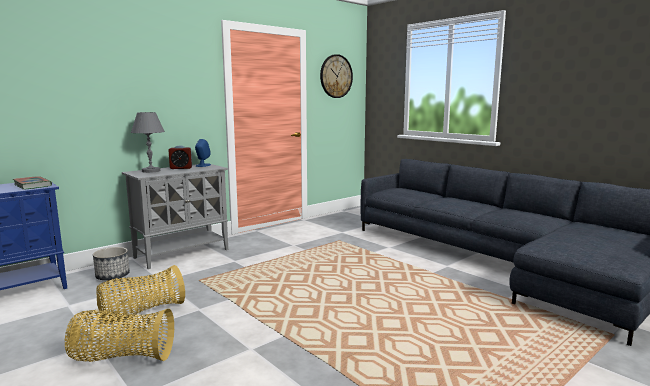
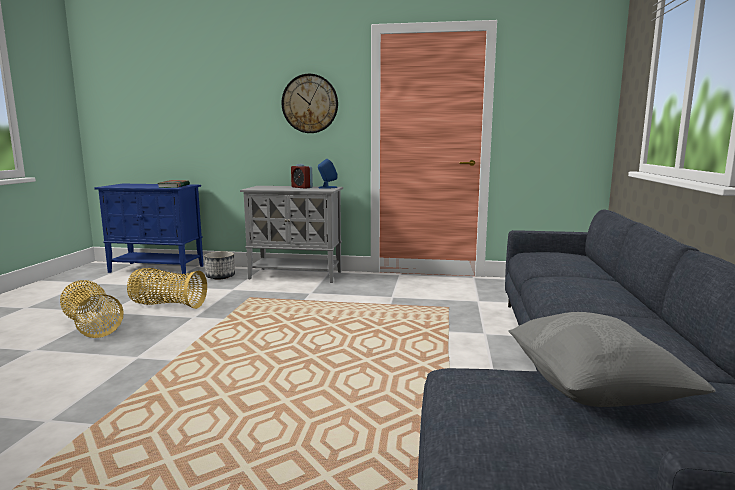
camera: 50 degrees right, 0 degrees up
(151, 171) = (273, 187): grey table lamp -> none
(336, 76) = (552, 81): wall clock -> wall clock (310, 103)
(575, 235) = (593, 392): none -> grey pillow

